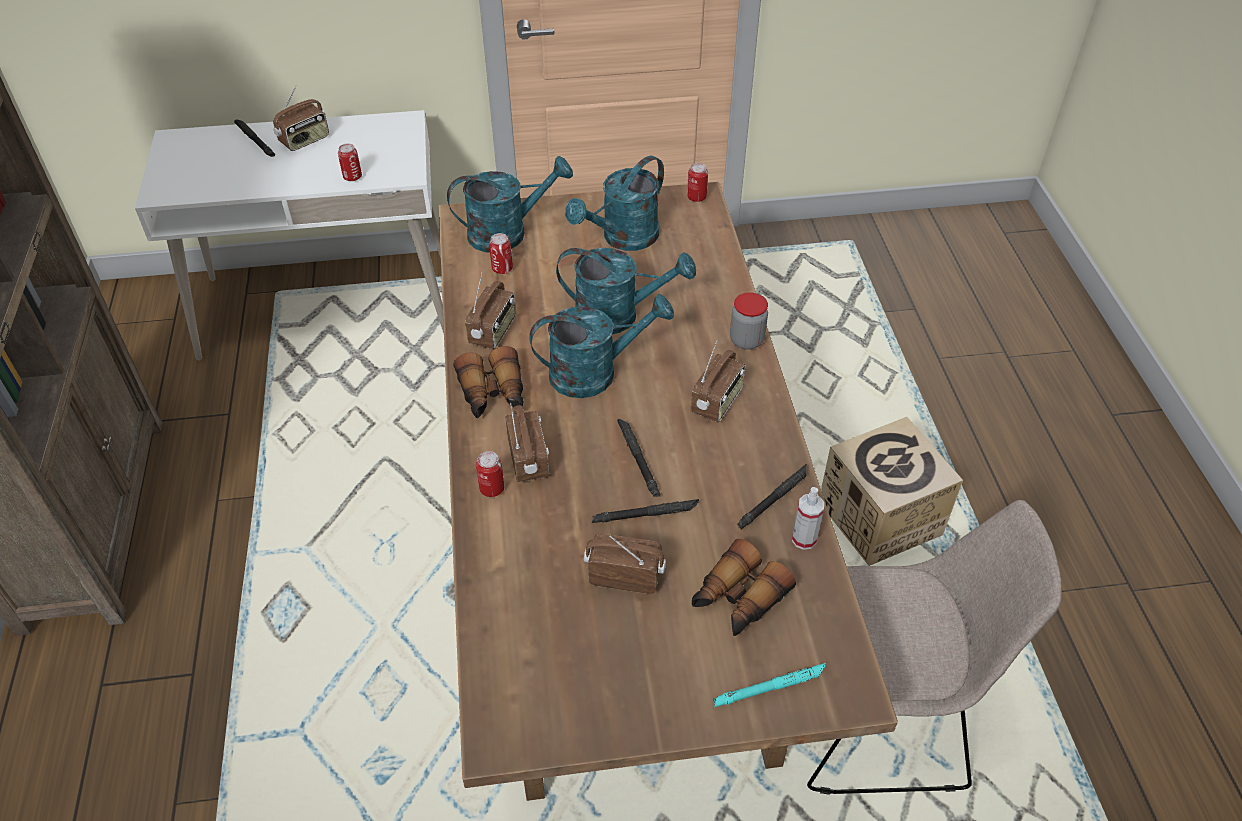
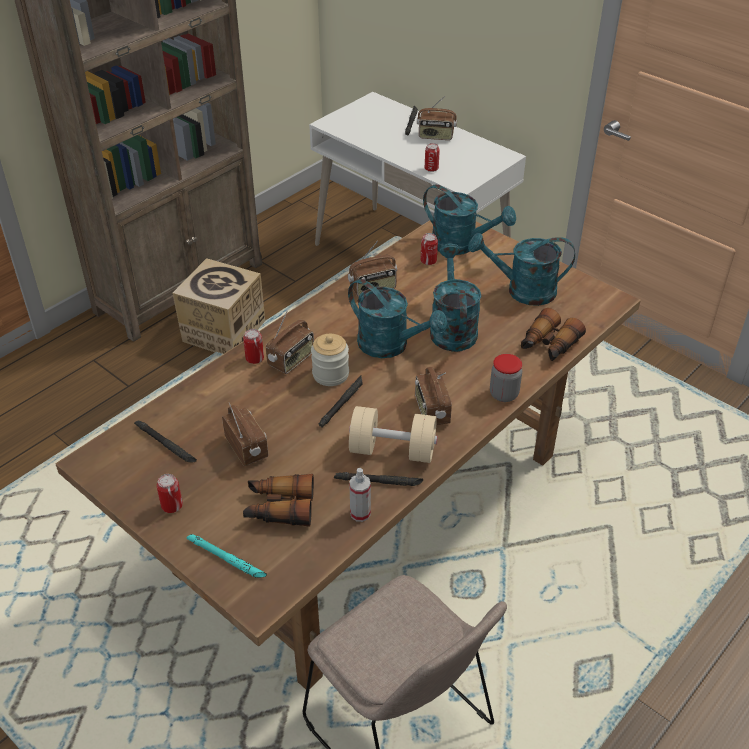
camera: 50 degrees right, 5 degrees down
(493, 394) = (324, 318): binoculars -> binoculars (548, 345)
(585, 442) = (330, 374): none -> jar
(618, 315) = (451, 328): turquoise watering can -> turquoise watering can turned 150 degrees counterclockwise
(645, 514) = (303, 430): black flashlight -> black flashlight (165, 444)
(696, 197) = (608, 298): can -> can (172, 506)
(717, 402) = (431, 411): radio -> radio turned 90 degrees clockwise
(742, 462) = (392, 450): none -> beige dumbbell
(879, 519) = (569, 630): cardboard box -> cardboard box (223, 332)

